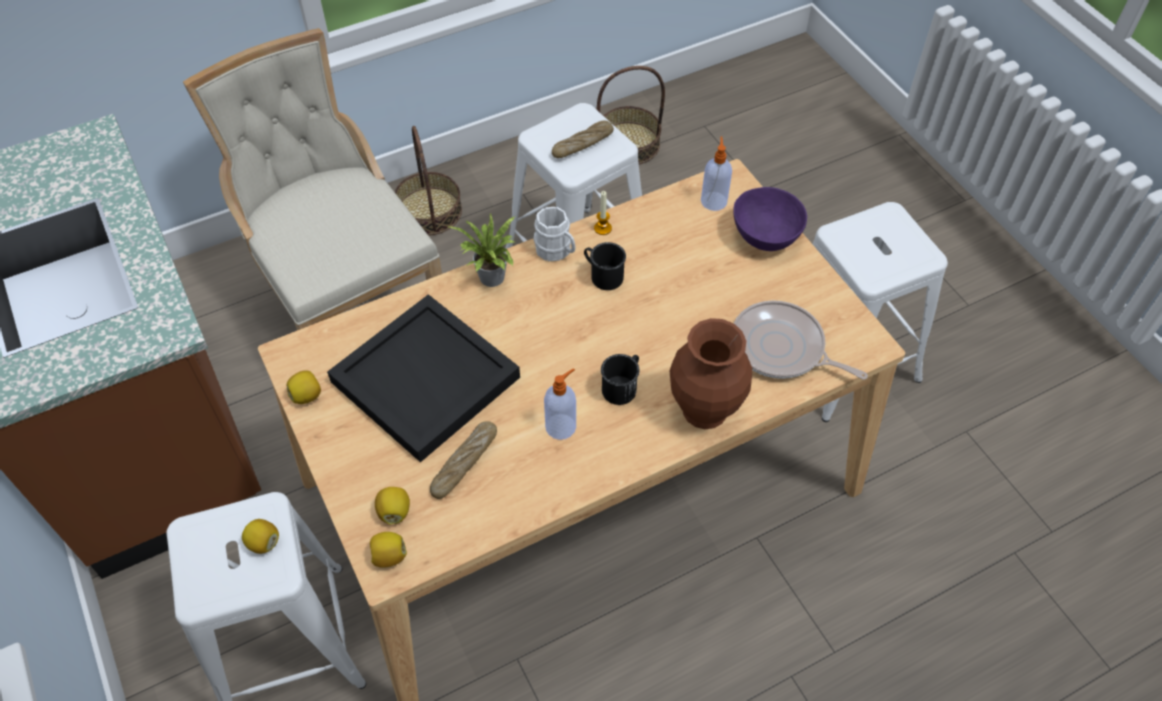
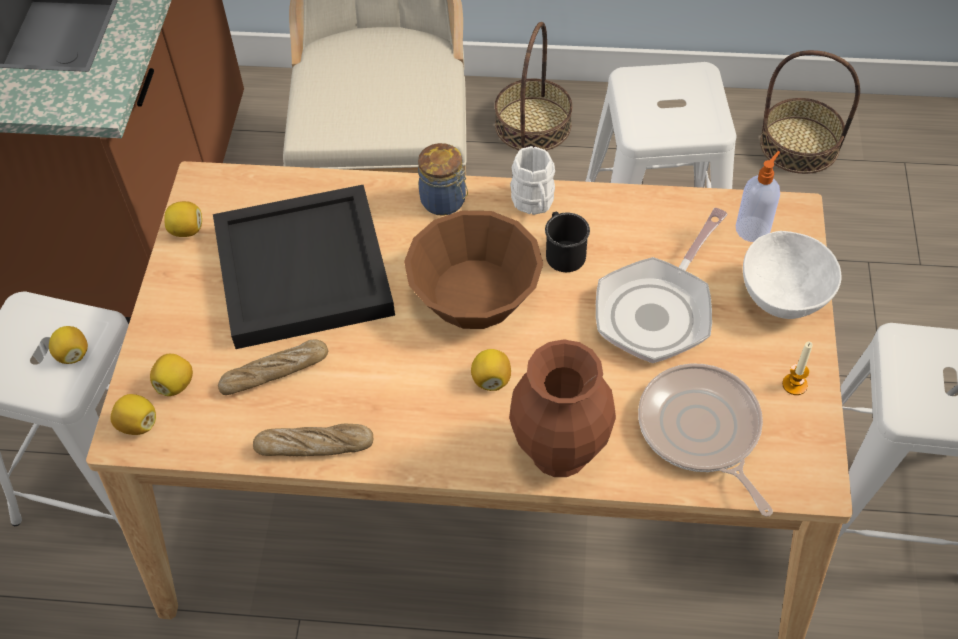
camera: 35 degrees right, 0 degrees up
(491, 280) = (445, 202): potted plant -> jar
(561, 426) = (397, 387): soap dispenser -> none
(563, 333) = (474, 292): none -> brown bowl
(582, 144) = (675, 108): bread -> bread (314, 446)
(602, 228) = (603, 202): candle -> candle (794, 385)
(622, 386) = (491, 379): black mug -> lemon
(695, 284) = (658, 310): none -> frying pan
(765, 235) = (784, 295): purple bowl -> white bowl

